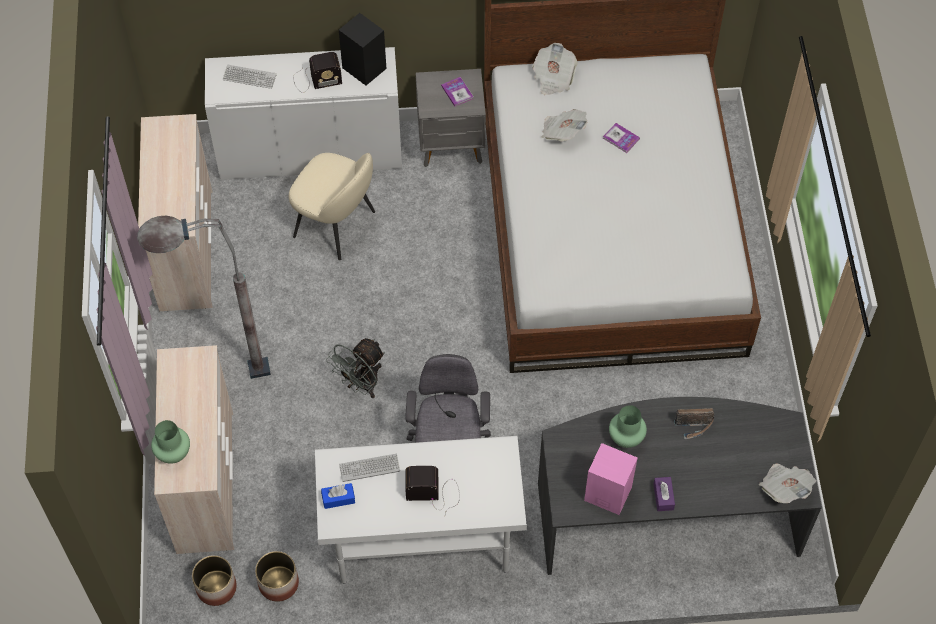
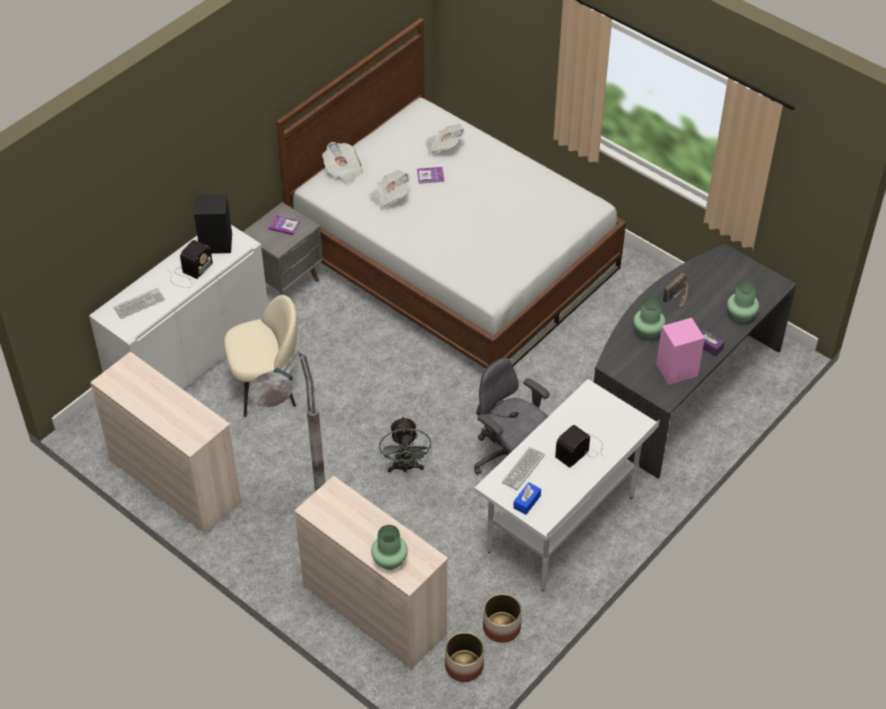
camera: 45 degrees left, 10 degrees down
(728, 494) = (741, 316): none -> green vase
(784, 488) = (765, 289): newspaper -> newspaper (443, 146)

